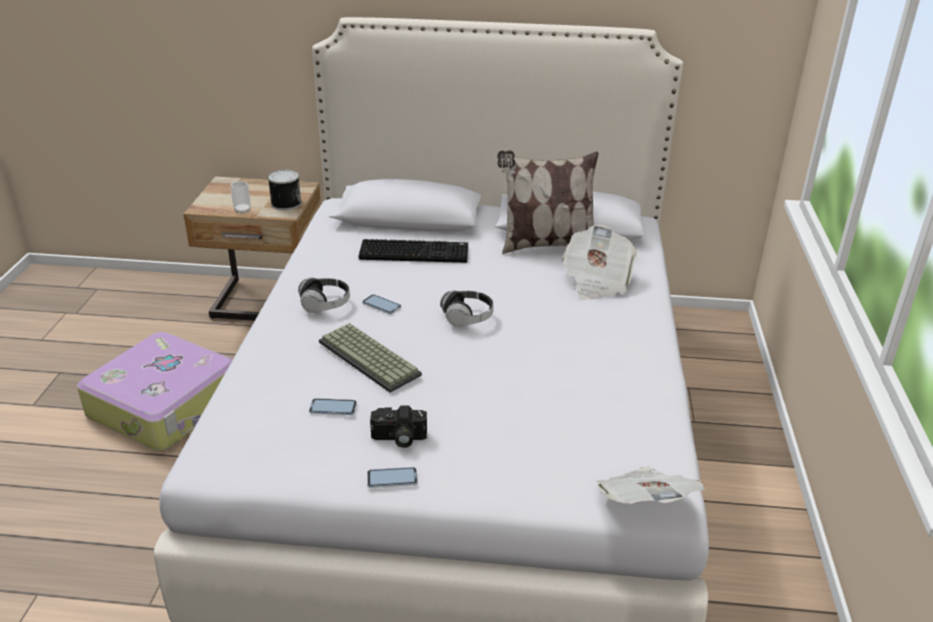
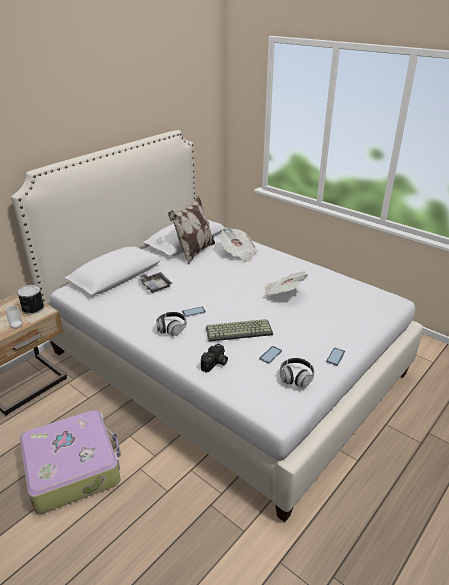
camera: 55 degrees left, 0 degrees up
(398, 438) = (308, 345): camera -> camera (215, 364)
(415, 252) = (155, 286): keyboard -> grey tray
(467, 317) = (232, 293): headphones -> headphones (296, 378)
(645, 505) = (393, 305): newspaper -> newspaper (283, 293)

